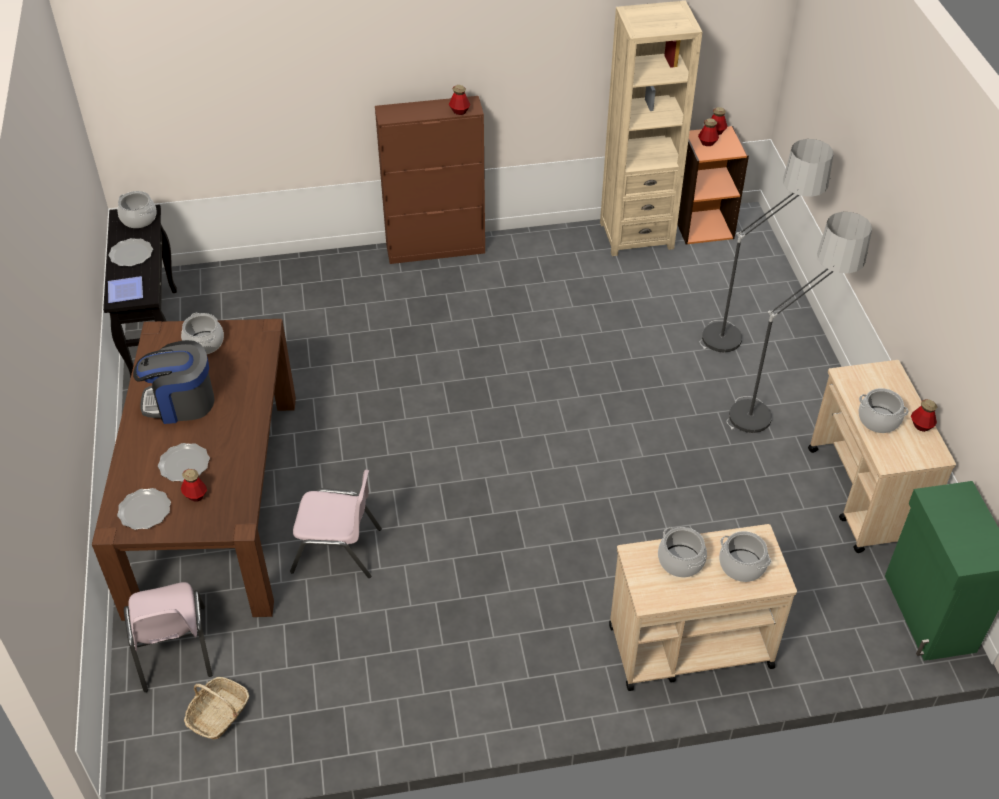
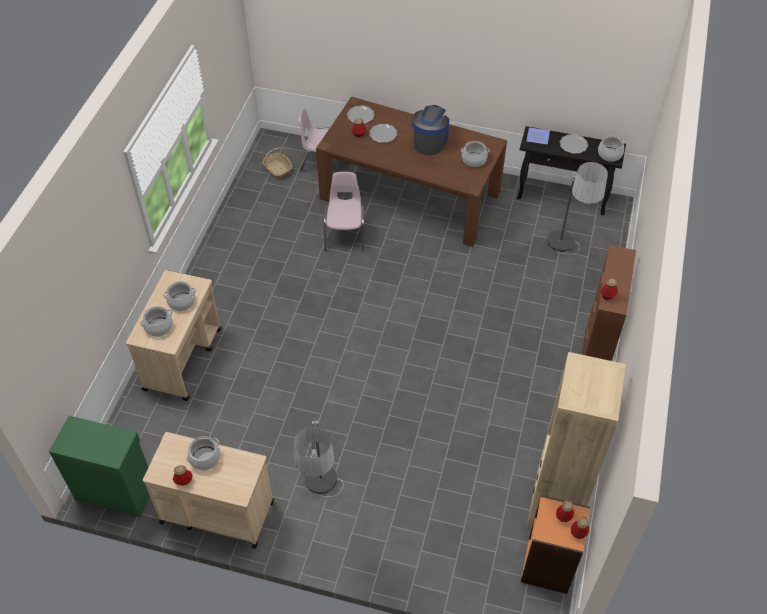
camera: 115 degrees right, 5 degrees up
(337, 550) = (345, 234): pink chair -> pink chair turned 150 degrees clockwise
(747, 328) = (408, 529): floor lamp -> floor lamp (565, 259)

